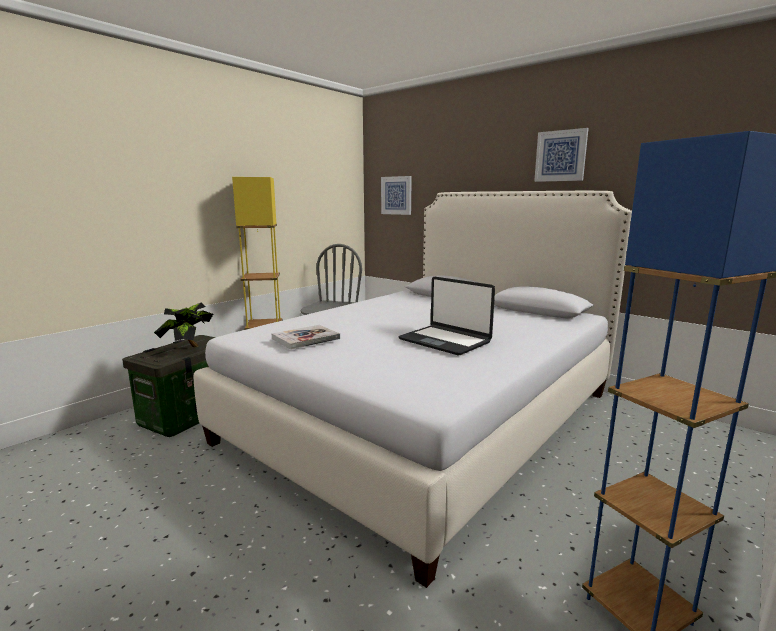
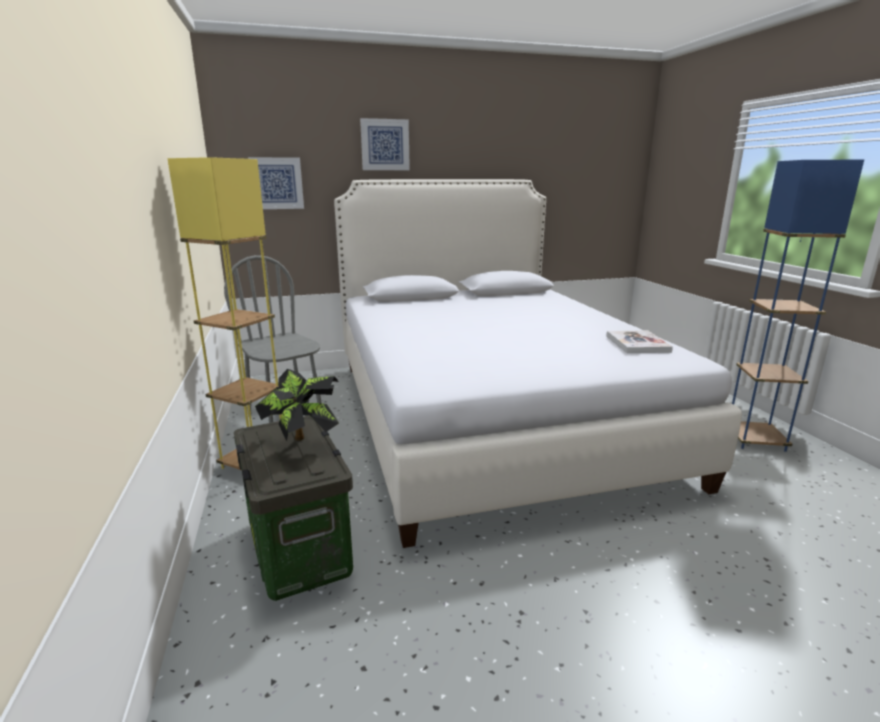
camera: 55 degrees left, 5 degrees up
(306, 339) = (494, 361): book -> book (637, 344)
(445, 341) = (557, 327): laptop -> none
(560, 156) = (480, 145): picture -> picture (385, 145)

